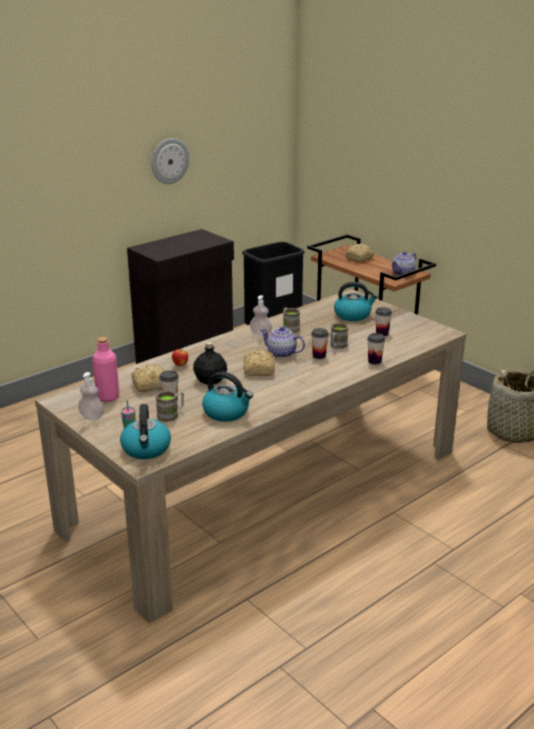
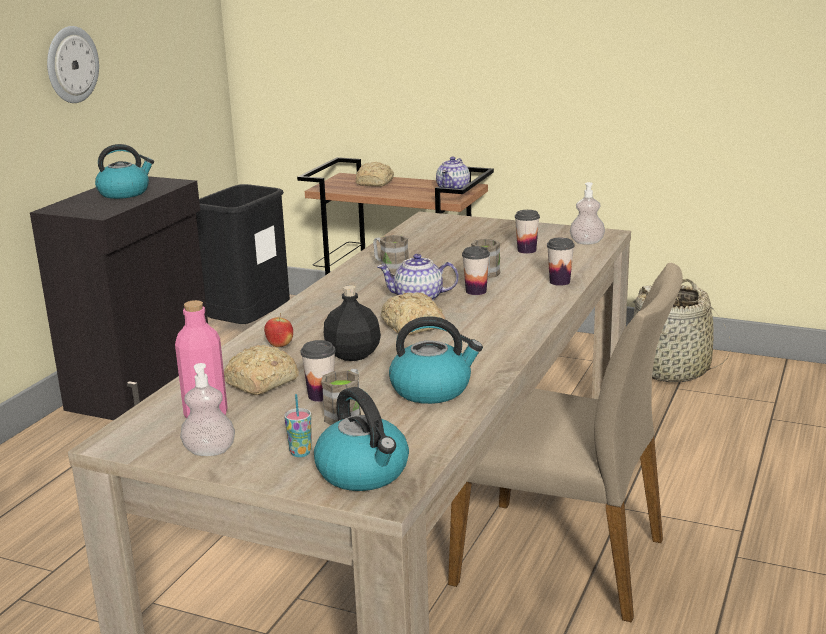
camera: 25 degrees left, 5 degrees down
(260, 334) = (357, 283): soap dispenser -> soap dispenser (587, 242)
(329, 531) = (562, 560): none -> beige chair
(353, 315) = (460, 238): kettle -> kettle (125, 193)

